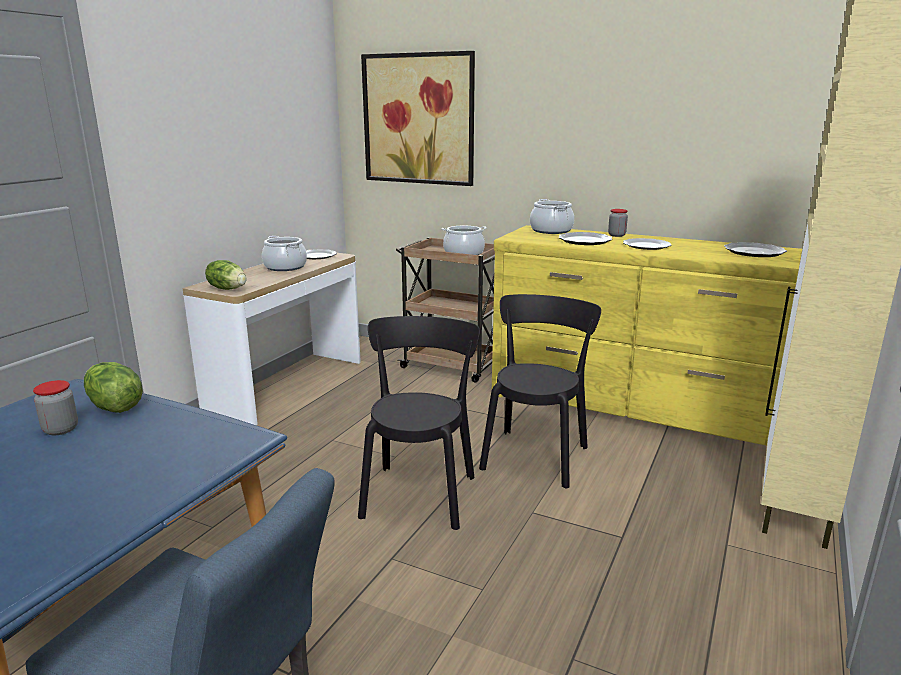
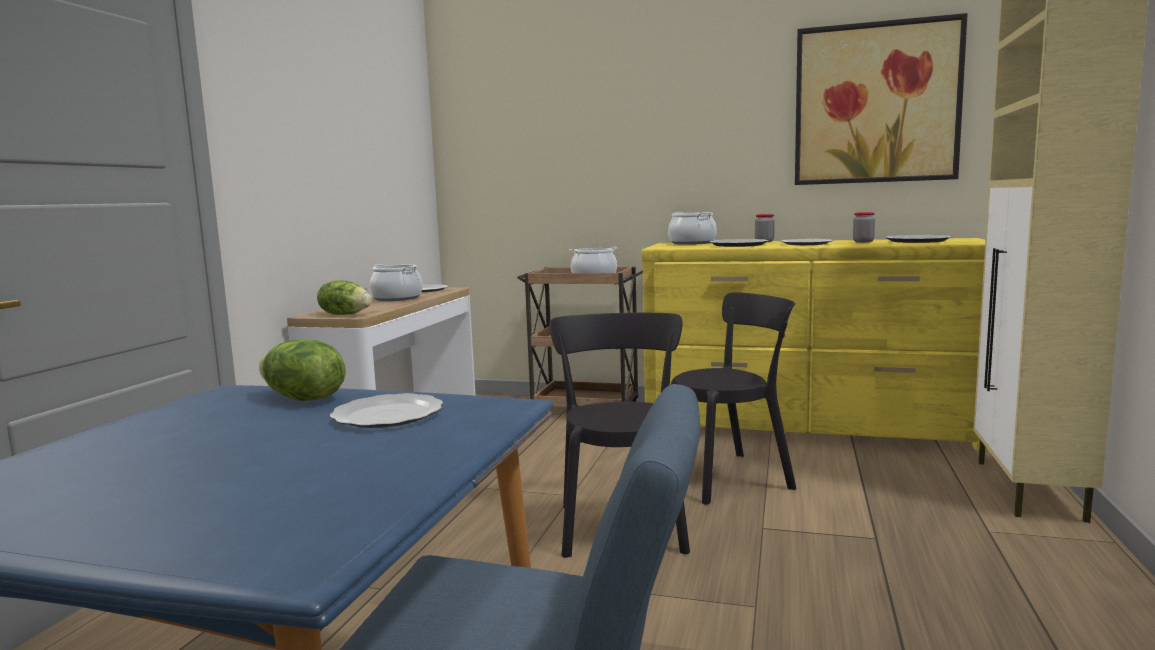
camera: 10 degrees left, 10 degrees down
(61, 429) = (249, 420): jar -> jar (863, 242)
(153, 438) = (386, 416): none -> plate
(418, 119) = (528, 140): picture -> picture (876, 104)
(536, 455) = (731, 477): black chair -> black chair turned 60 degrees clockwise

